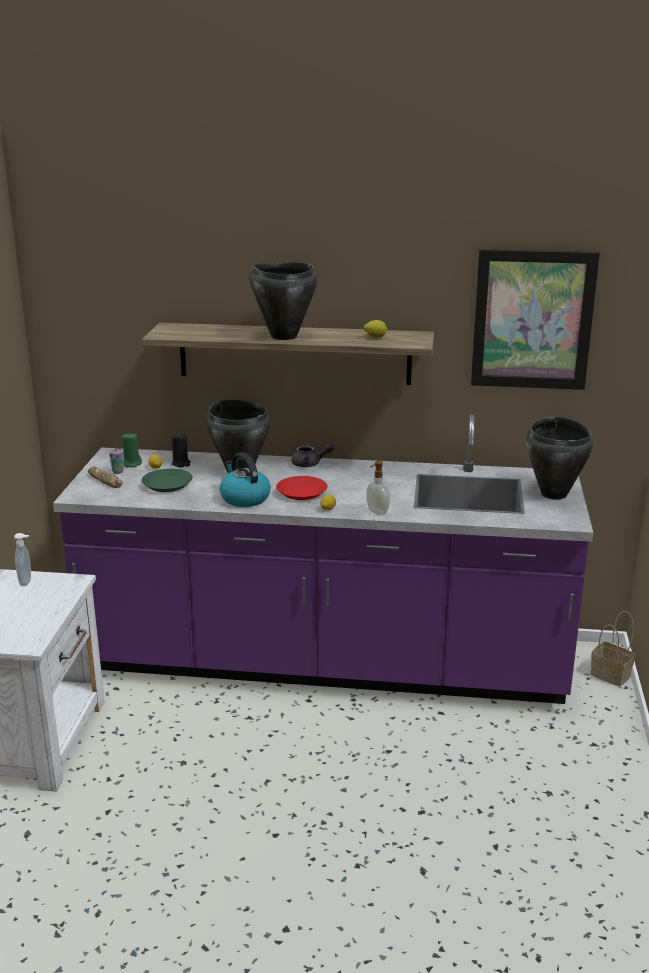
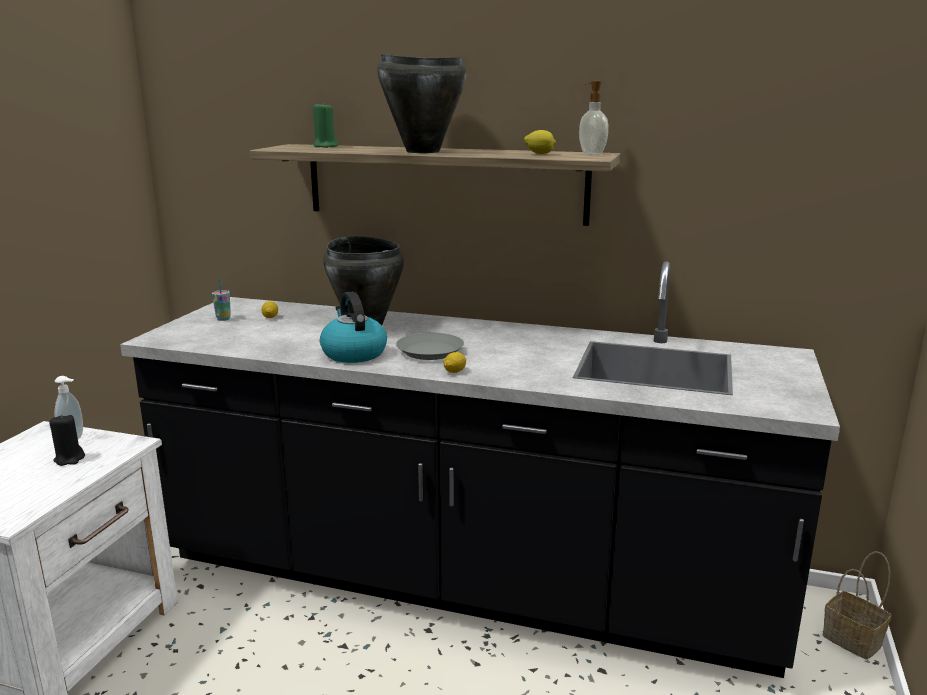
camera: 10 degrees right, 5 degrees down
(104, 481) = (200, 326): bread -> none
(132, 463) = (246, 312): green candle -> green candle (325, 146)
(167, 484) = (270, 334): green plate -> none
(181, 463) = (302, 315): black candle -> black candle (69, 459)
(302, 492) = (430, 352): red plate -> grey plate
(310, 464) = (457, 324): grey teapot -> none
(324, 663) = (463, 581): purple counter -> black counter
(376, 512) = (519, 380): soap dispenser -> soap dispenser (591, 153)
(532, 320) = (757, 135): picture -> none
(554, 493) = (779, 374): black cooking pot -> none

